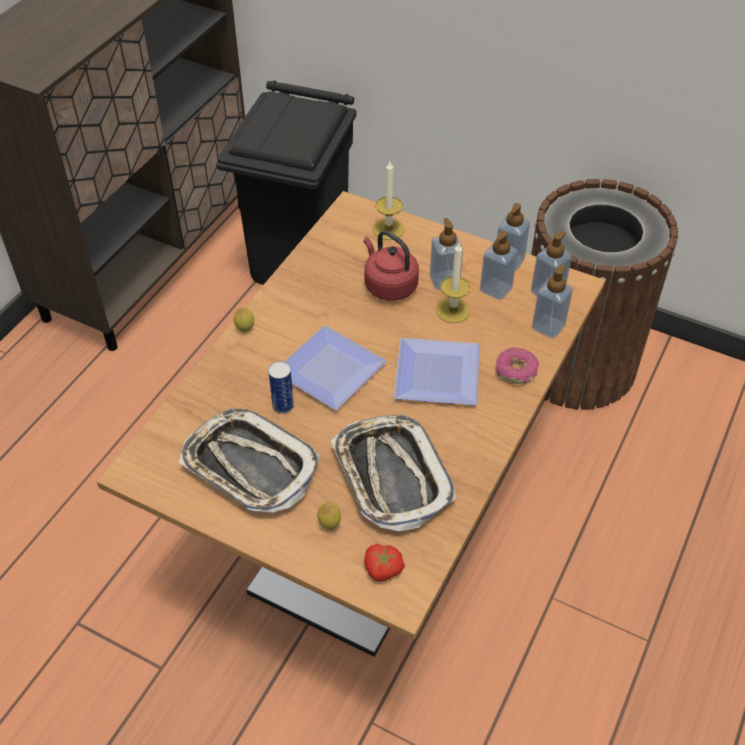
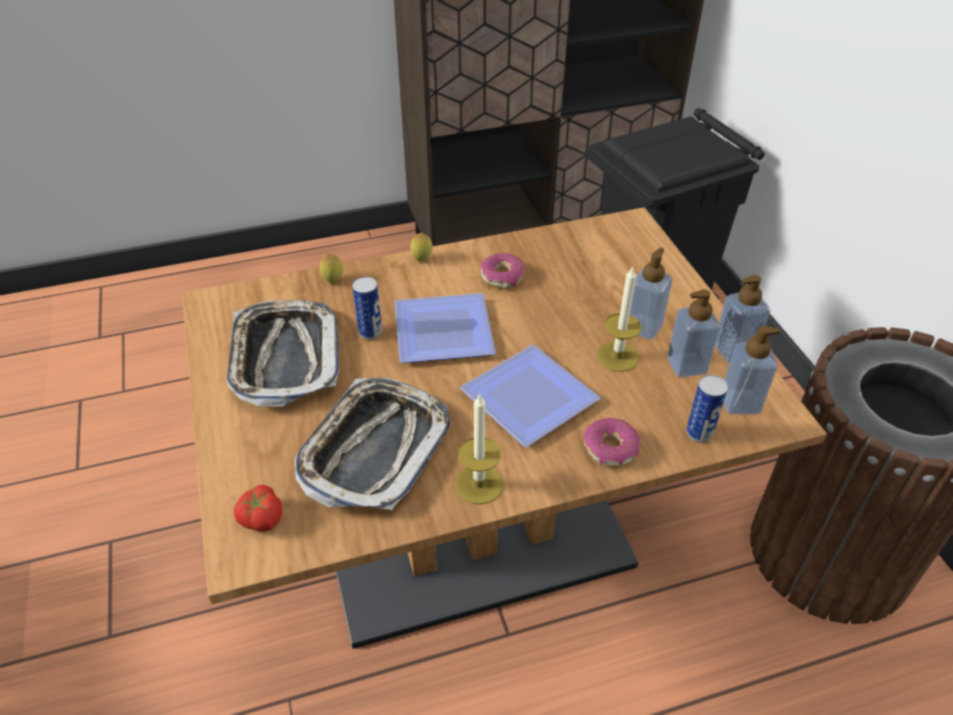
camera: 45 degrees right, 5 degrees down
(317, 304) = (502, 276): none -> donut
(329, 525) = (275, 447): lemon -> lemon (333, 280)
(388, 229) = (645, 257): candle -> candle (479, 484)
(388, 285) = (585, 299): red kettle -> none
(548, 326) = (699, 433): soap dispenser -> can

